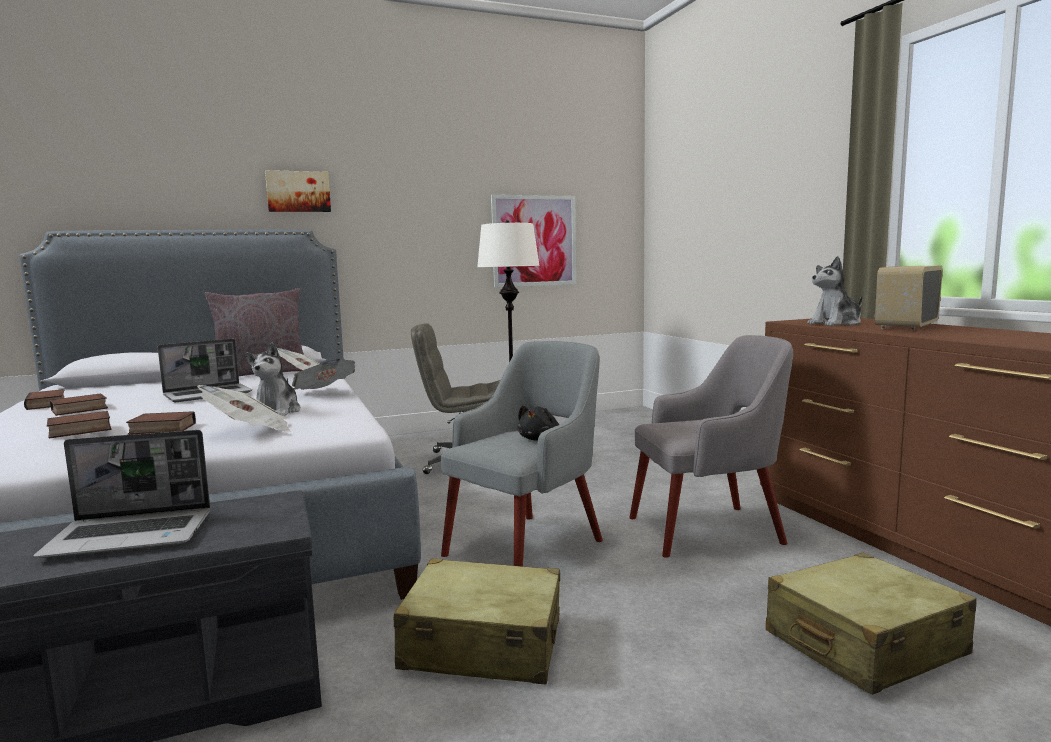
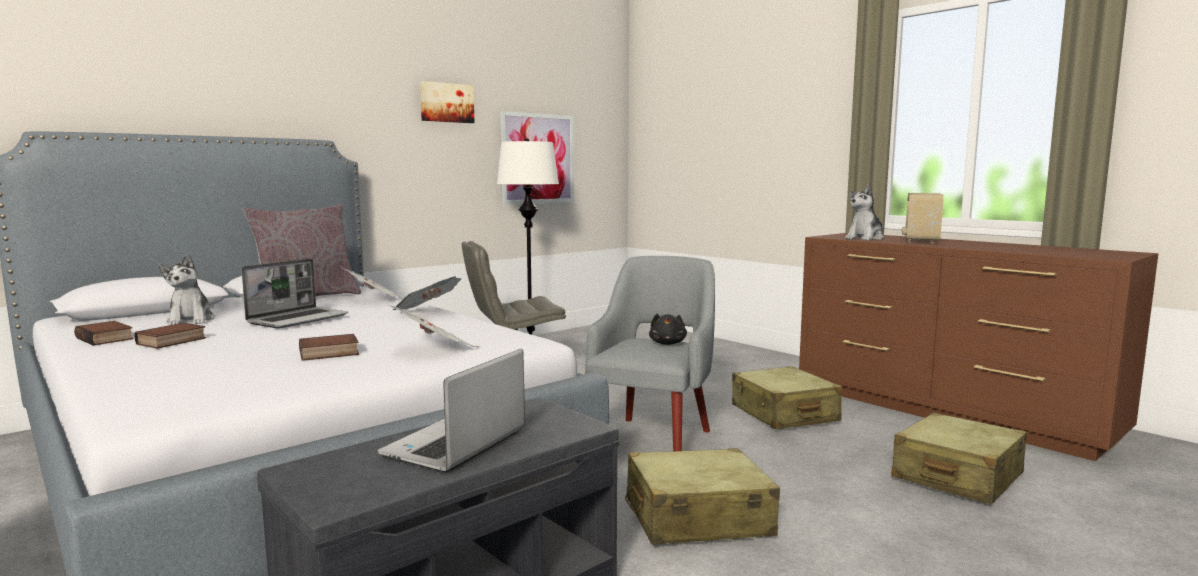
camera: 20 degrees left, 0 degrees up
(79, 431) = (242, 360): book -> none
(133, 535) = (455, 445): laptop -> laptop turned 150 degrees clockwise
(277, 412) = (418, 331): plush toy -> plush toy (191, 320)
(298, 191) = (313, 98): picture -> picture (446, 102)
(709, 530) = (784, 414): grey armchair -> beige suitcase

